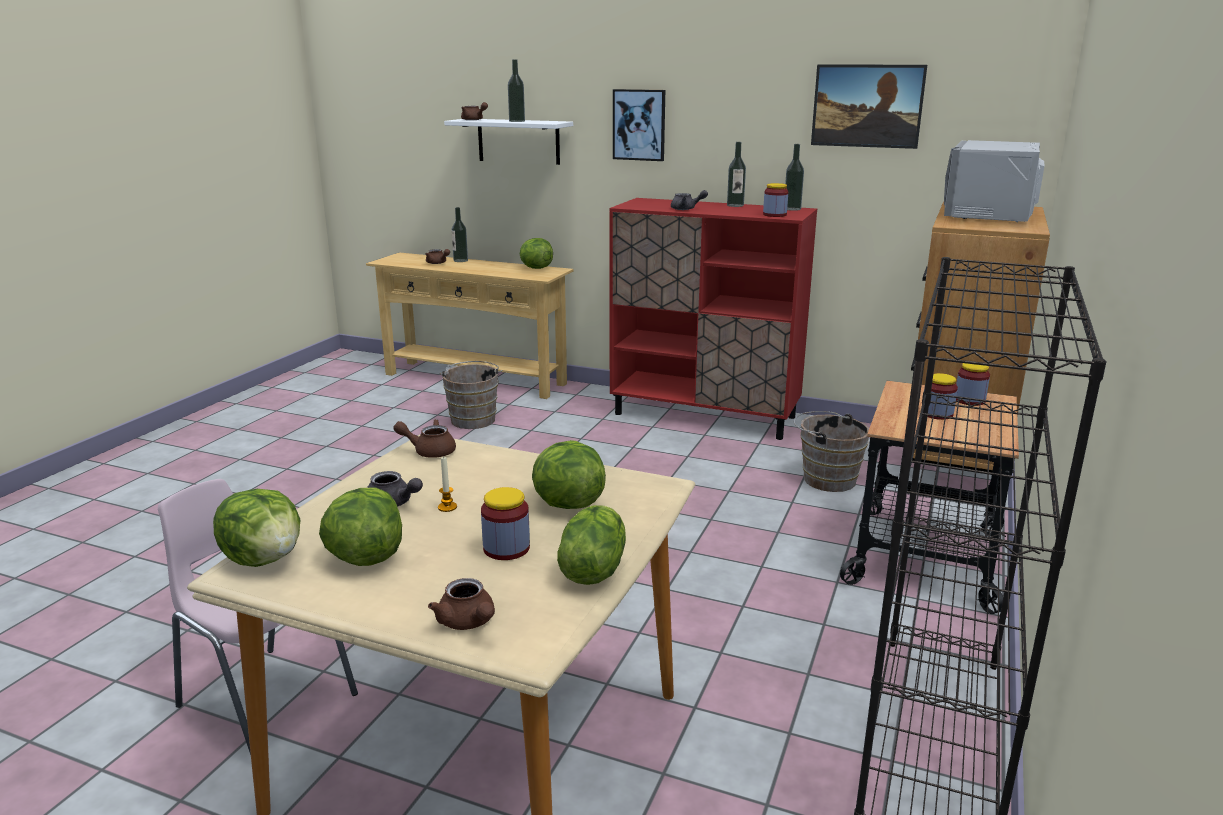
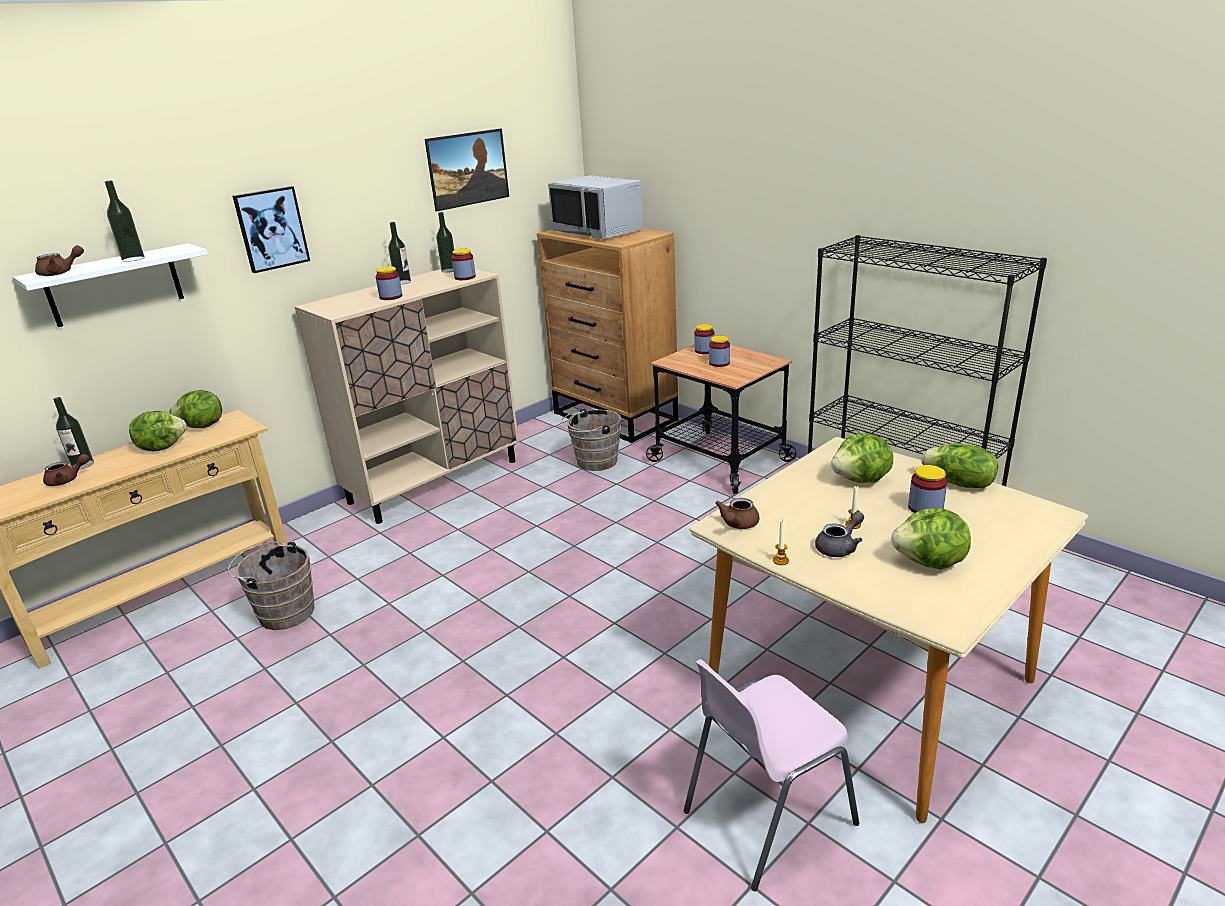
camera: 65 degrees left, 5 degrees up
(265, 558) = (925, 609): lettuce -> lettuce (162, 447)
(359, 478) = (780, 560): none -> candle
(468, 623) = (1024, 530): brown teapot -> none
(686, 209) = (391, 297): grey teapot -> jar
(705, 415) = (435, 481): red cabinet -> beige cabinet

